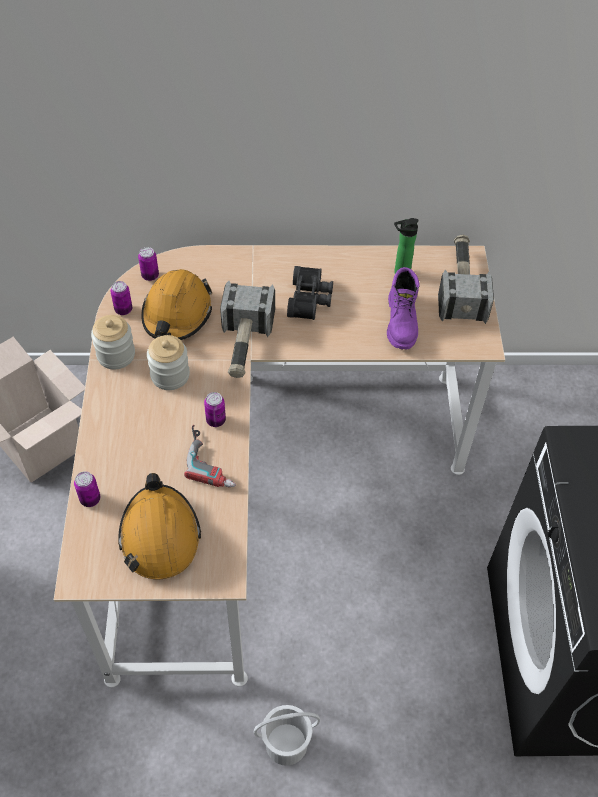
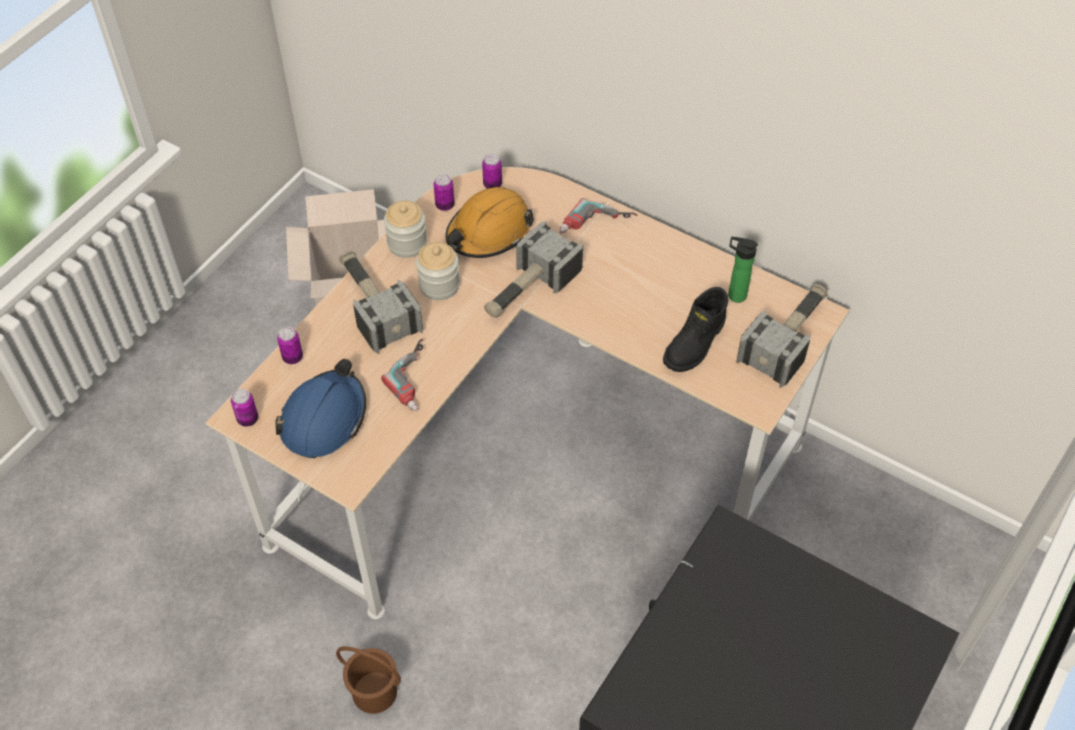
camera: 35 degrees right, 0 degrees up
(127, 419) = (374, 305): none -> hammer
(159, 536) = (324, 419): orange hard hat -> blue hard hat
(216, 420) = (447, 346): can -> can (248, 419)
(258, 270) = (596, 226): none -> power drill
(286, 743) = (374, 691): white bucket -> brown bucket
(311, 299) = (623, 278): black binoculars -> none
(402, 322) = (695, 344): purple boot -> black boot

